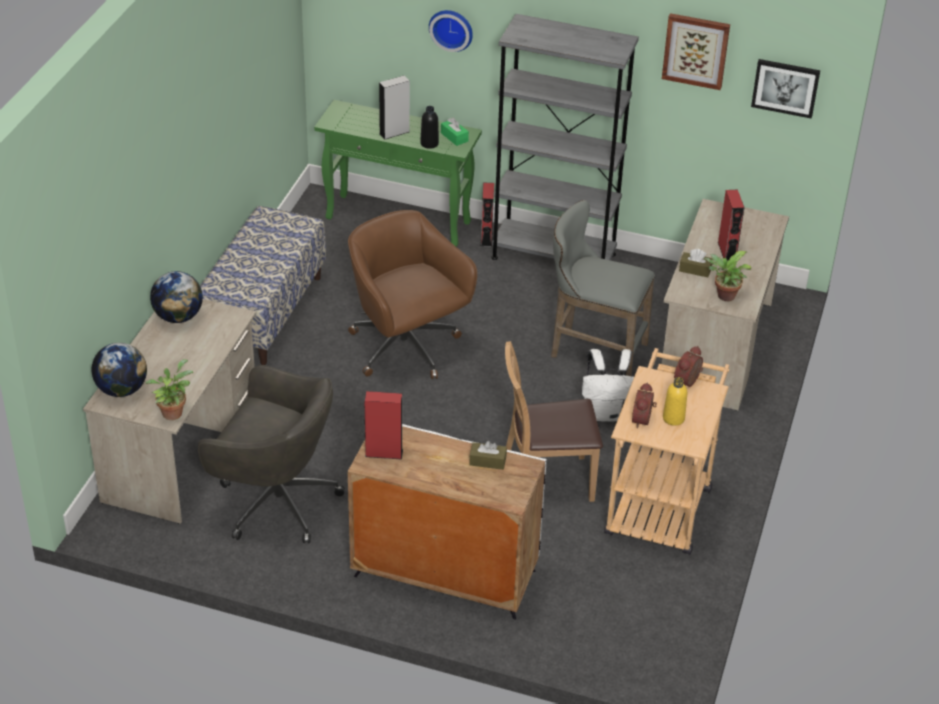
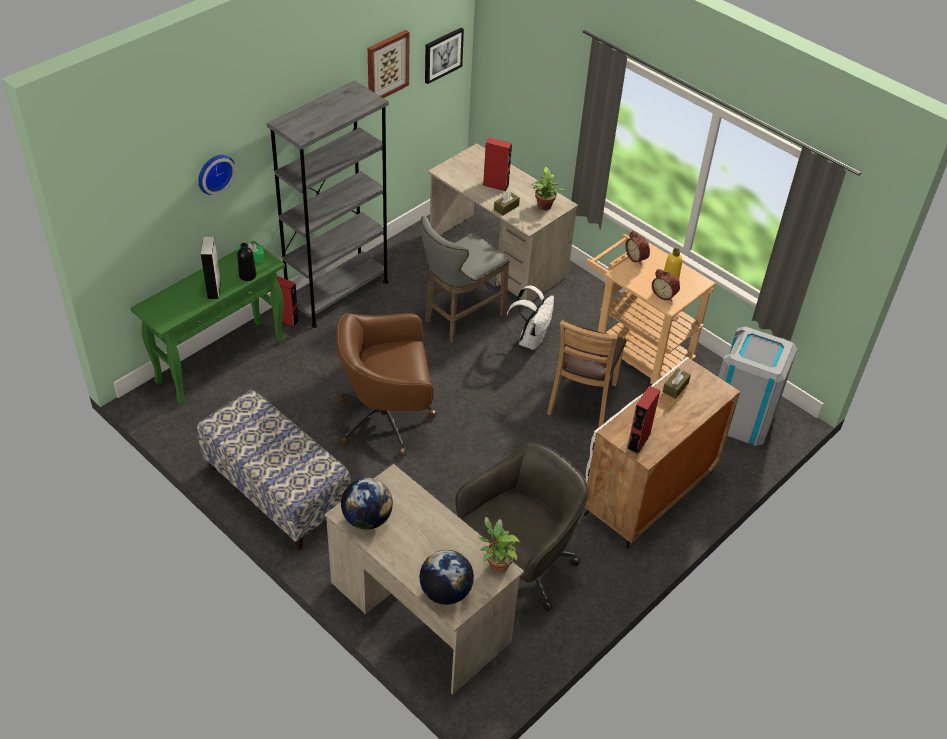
camera: 65 degrees left, 5 degrees up
(625, 625) = (741, 417): none -> grey trash can

